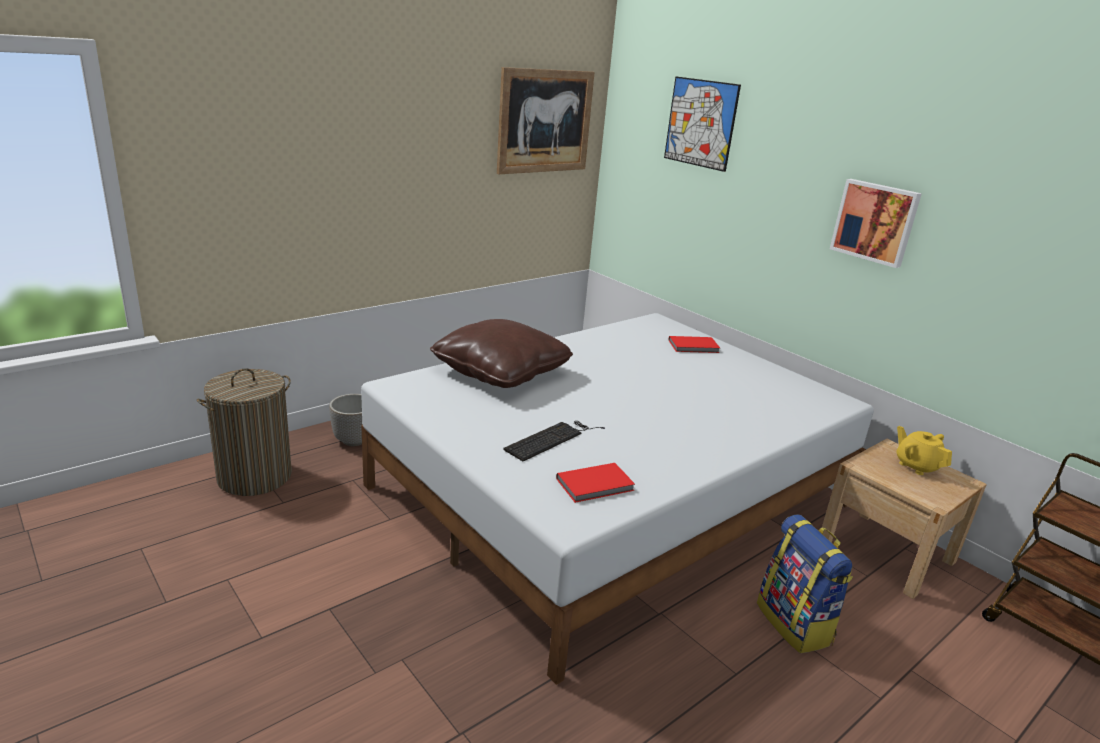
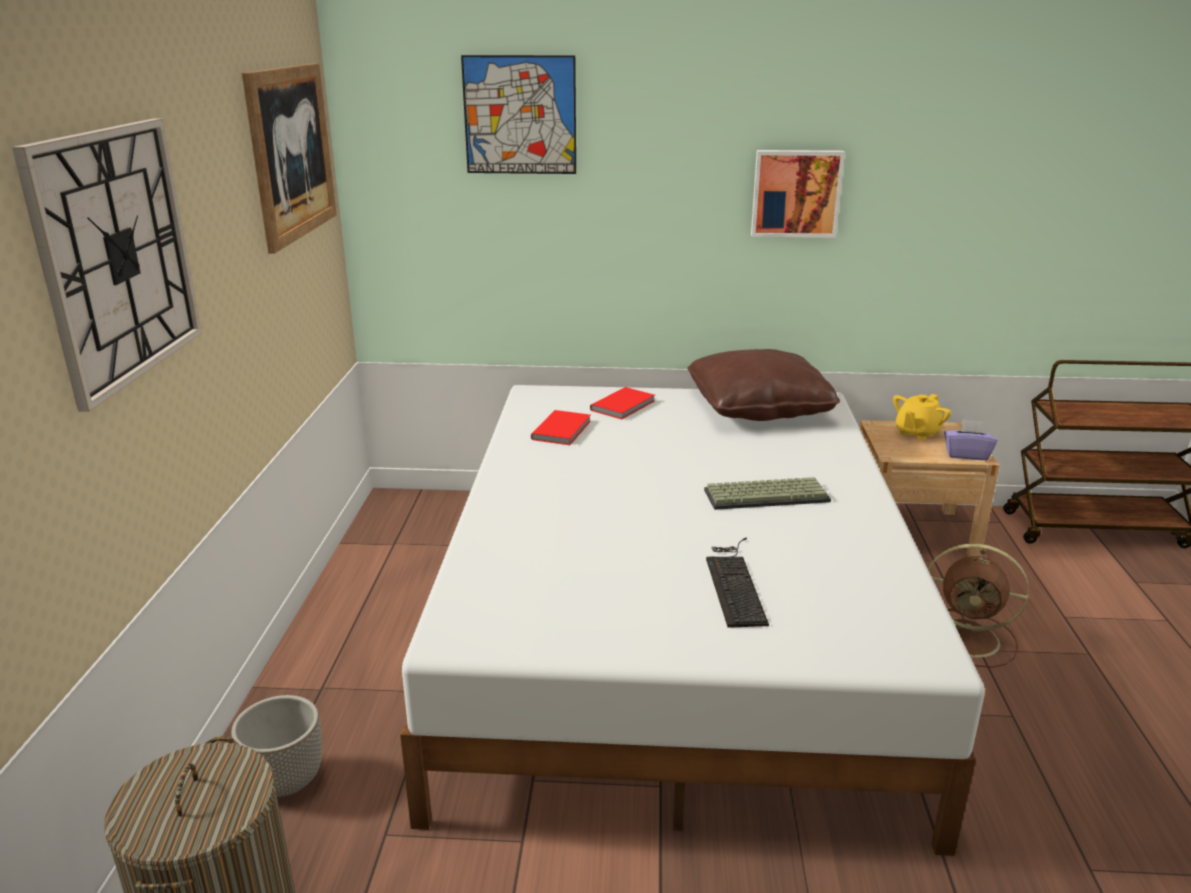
camera: 45 degrees left, 0 degrees up
(350, 141) = (117, 255): none -> wall clock
(501, 372) = (526, 540): brown pillow -> brown pillow (758, 408)
(596, 485) = (863, 601): red book -> red book (563, 430)
(669, 420) = (767, 495): none -> keyboard
(795, 624) = (969, 639): backpack -> brown fan
(916, 466) = (916, 433): yellow teapot -> yellow teapot turned 60 degrees counterclockwise
(927, 496) = (966, 454): none -> purple tissue box

